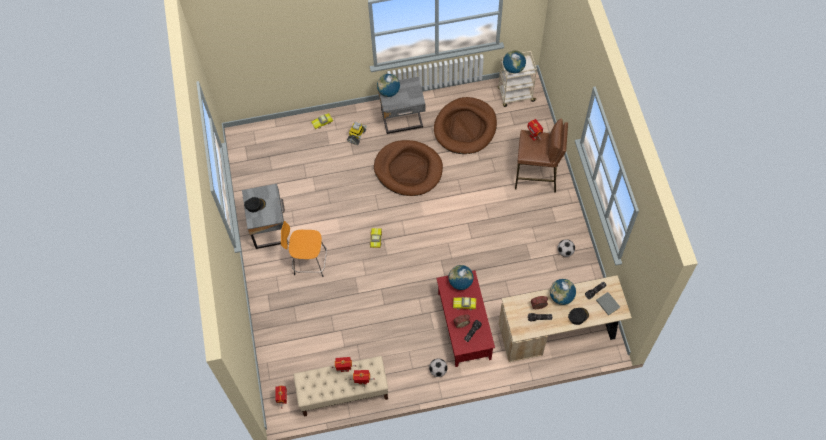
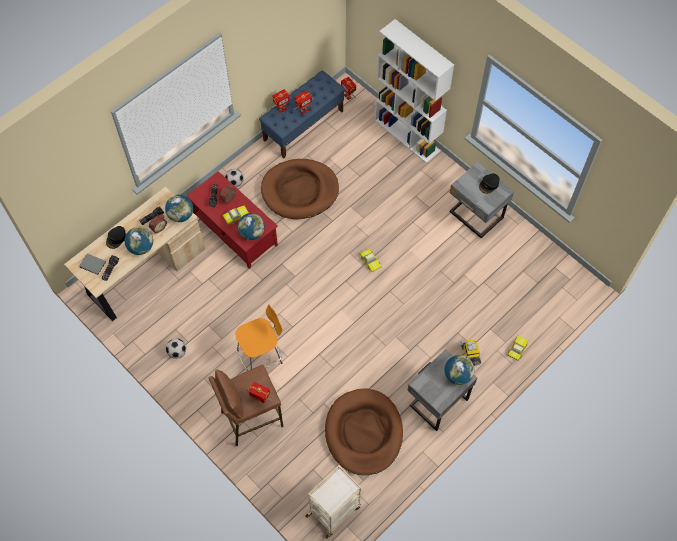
camera: 145 degrees right, 0 degrees up
(264, 329) = (407, 135): none -> white bookcase
(308, 262) = (415, 207): orange stool -> orange stool (261, 356)
(343, 393) = (303, 125): beige bench -> blue bench
(408, 169) = (390, 348): brown dog bed -> brown dog bed (300, 191)
(513, 68) = (338, 486): globe -> globe (181, 215)

